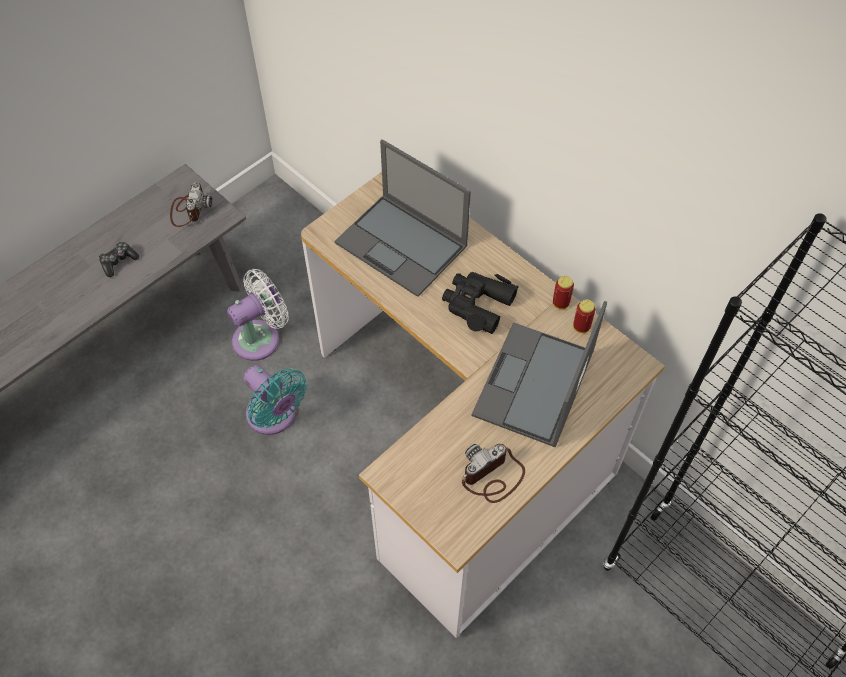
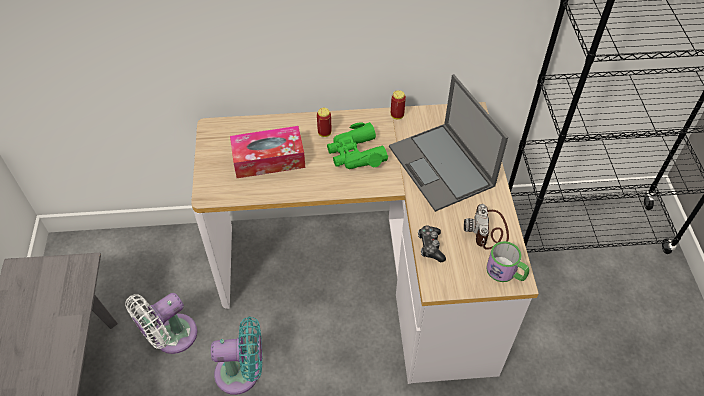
camera: 50 degrees left, 5 degrees down
(118, 262) = (37, 364): game controller -> game controller (430, 246)
(189, 209) = (49, 284): camera -> none
(261, 337) = (171, 337): white fan -> white fan turned 135 degrees counterclockwise
(402, 245) = (268, 159): laptop -> tissue box
(456, 524) = (506, 272): none -> mug
(477, 304) = (356, 154): black binoculars -> green binoculars
(581, 327) = (423, 118): can -> can (324, 133)

